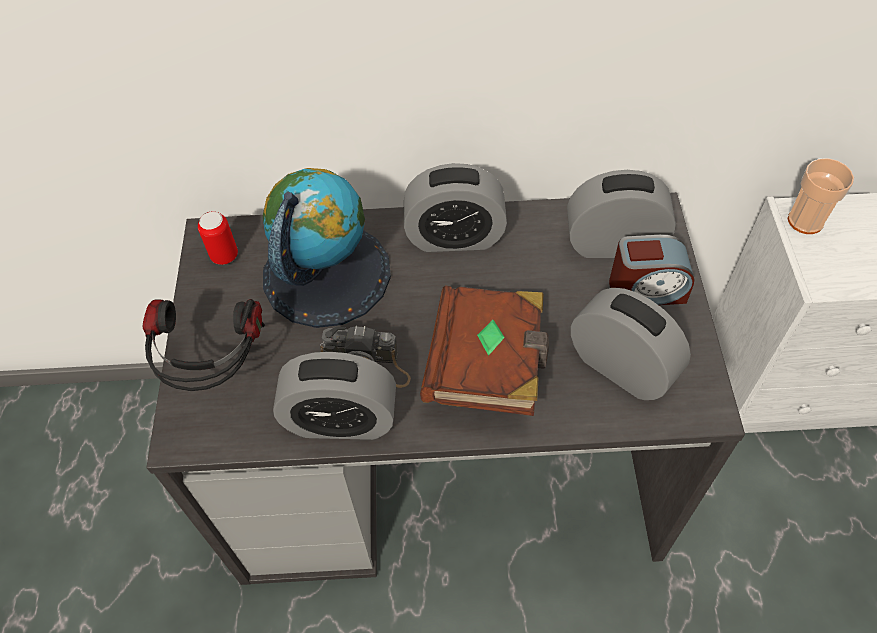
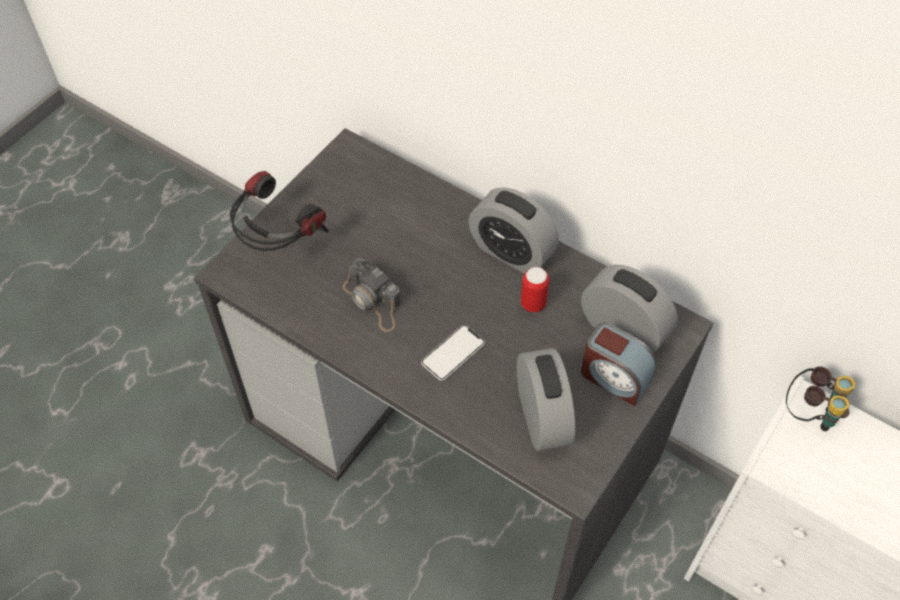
camera: 35 degrees right, 0 degrees up
(224, 256) = (347, 169): can -> can (533, 303)
(326, 273) = (401, 222): globe -> none
(341, 420) = (327, 326): alarm clock -> none
(488, 364) = (453, 353): brown book -> phone
(805, 221) = (810, 413): cup -> binoculars

